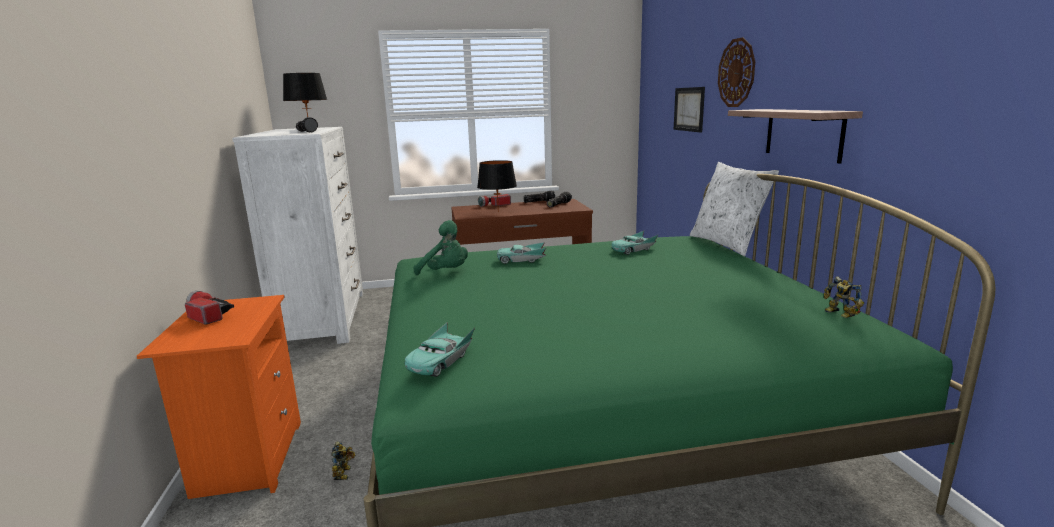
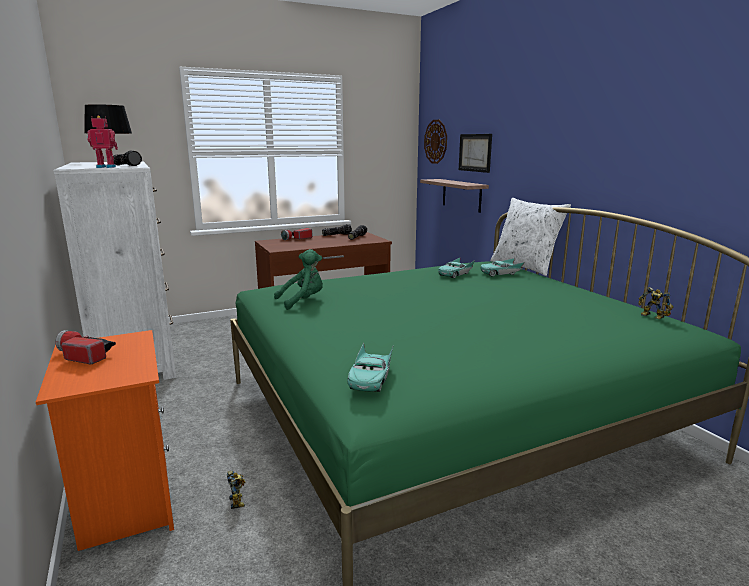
camera: 15 degrees left, 0 degrees up
(282, 134) = (106, 167): none -> toy robot
(446, 273) = (303, 301): green plush toy -> green plush toy turned 45 degrees counterclockwise
(498, 212) = (306, 244): black table lamp -> none
(521, 260) = (365, 286): turquoise toy car -> turquoise toy car (501, 273)
(736, 73) = (526, 123): wall clock -> wall clock (436, 141)
(803, 134) = (594, 174): shelf -> shelf (461, 195)

